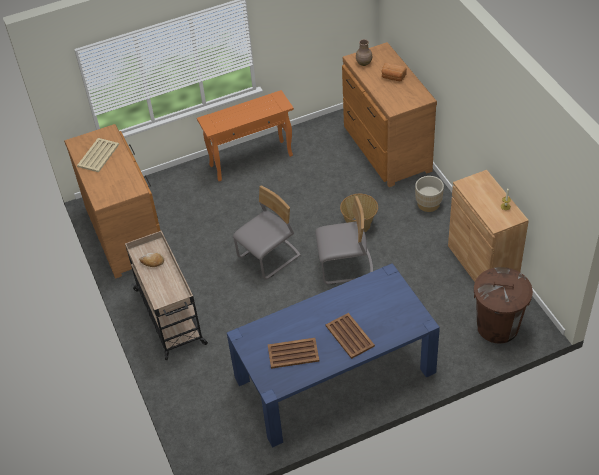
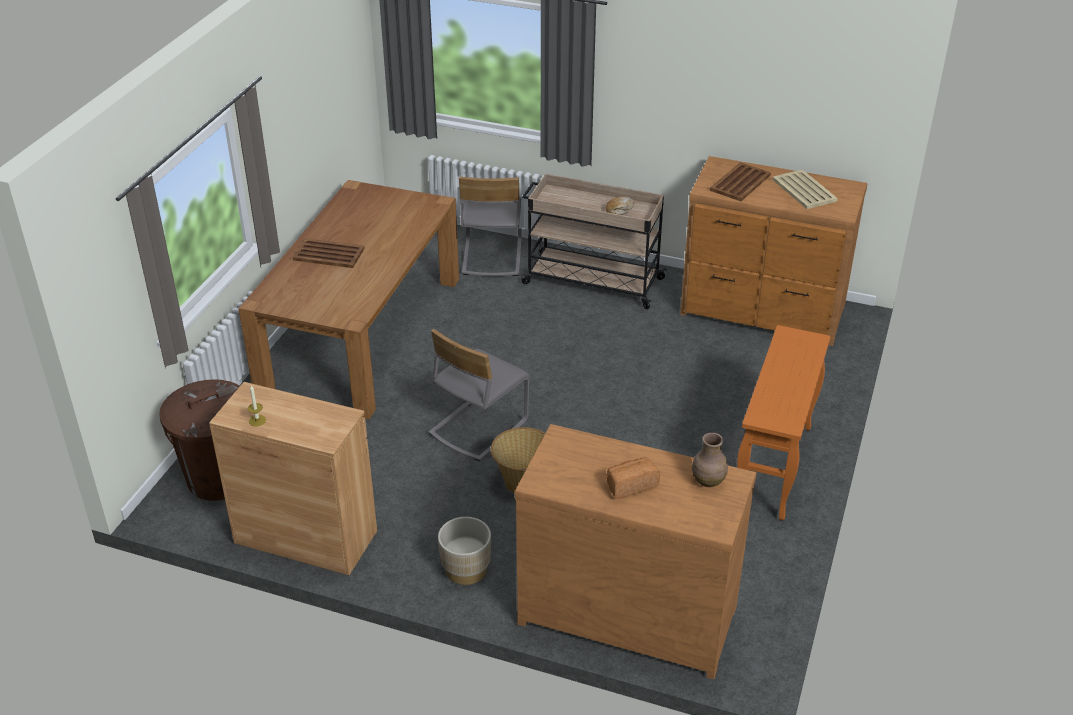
camera: 130 degrees right, 10 degrees down
(269, 257) = (577, 383): grey chair -> grey chair (491, 257)
(292, 353) = (369, 216): brown tray -> brown tray (740, 182)
(335, 375) = (362, 333): blue dining table -> brown dining table

